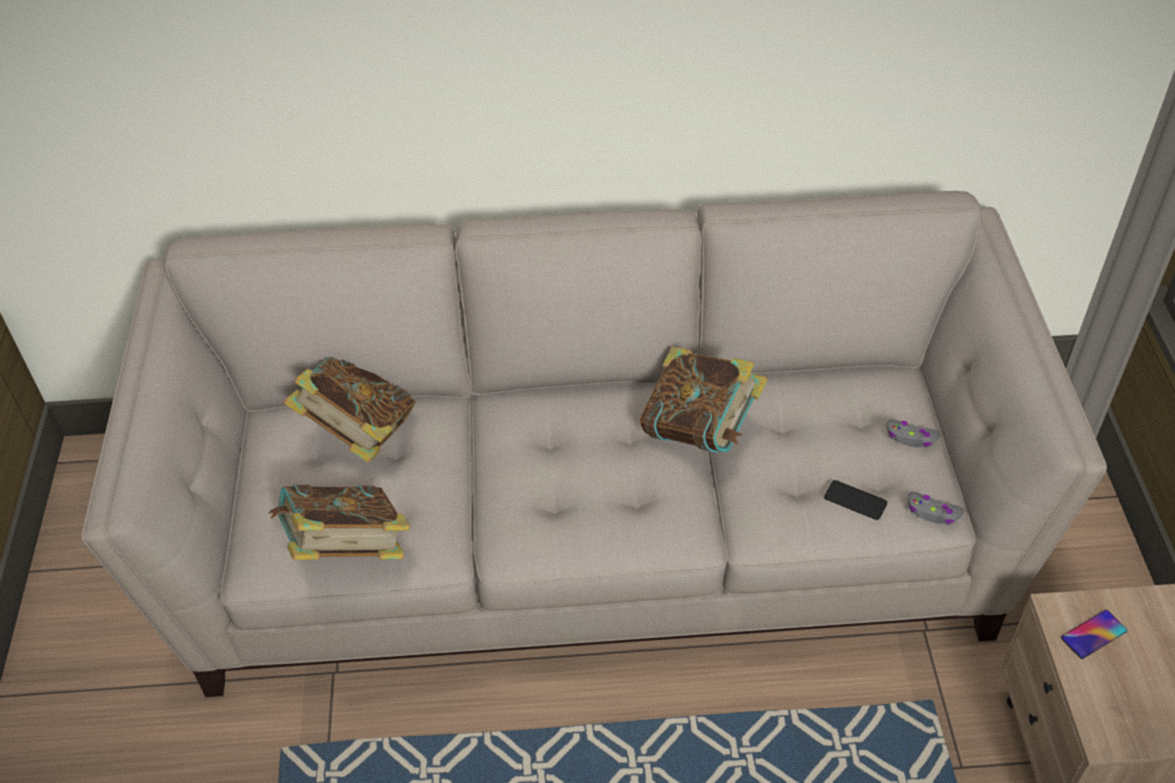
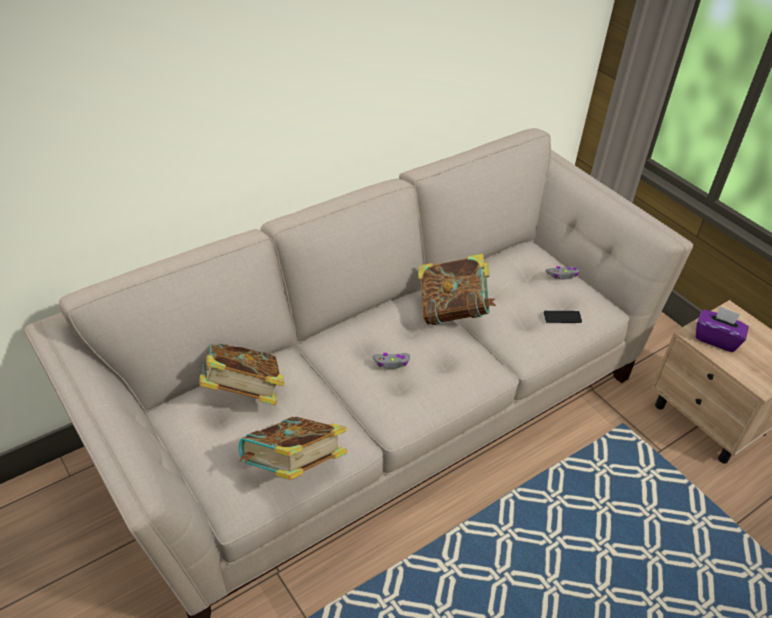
camera: 35 degrees left, 5 degrees down
(932, 513) = (603, 308): grey game controller -> grey game controller (391, 363)
(1093, 634) = (716, 339): phone -> purple tissue box

